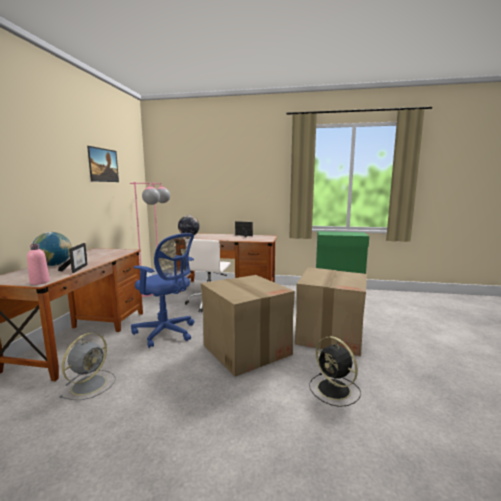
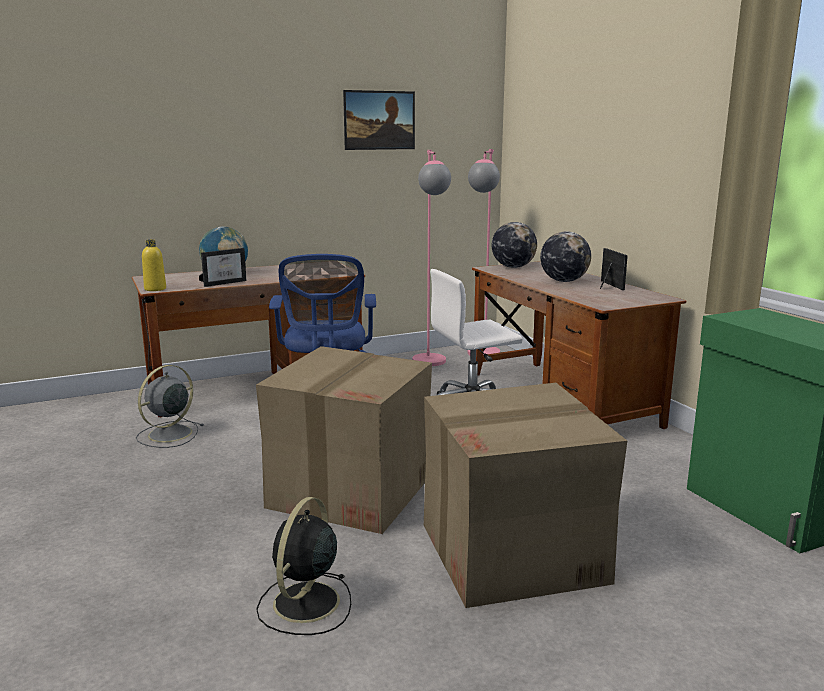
camera: 55 degrees right, 5 degrees up
(39, 282) = (155, 289): pink bottle -> yellow bottle
(90, 384) = (168, 434): grey fan -> grey fan turned 135 degrees clockwise
(225, 237) = (564, 281): none -> globe

